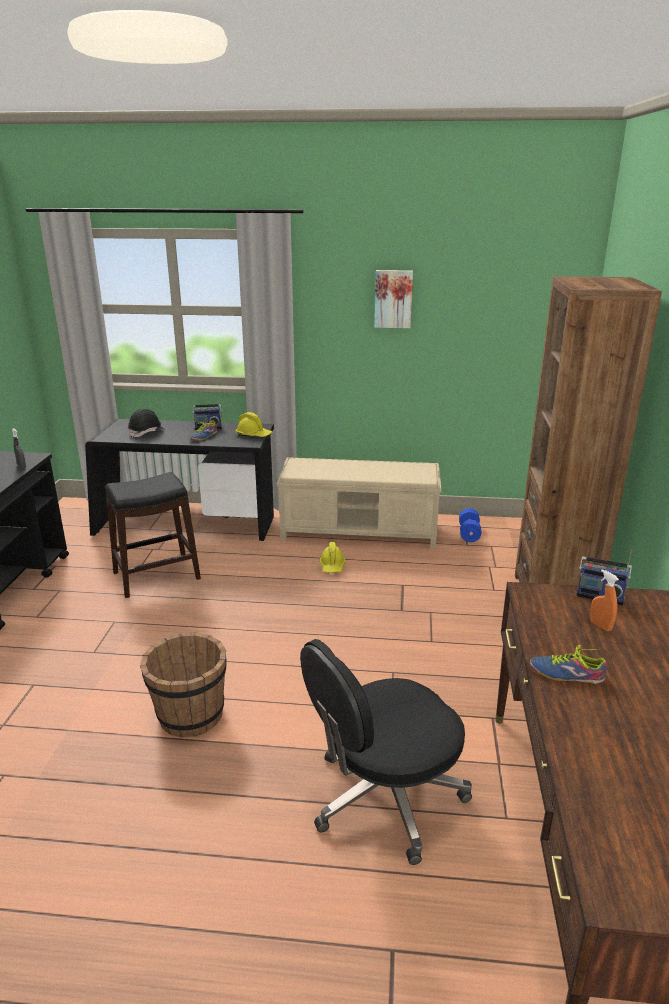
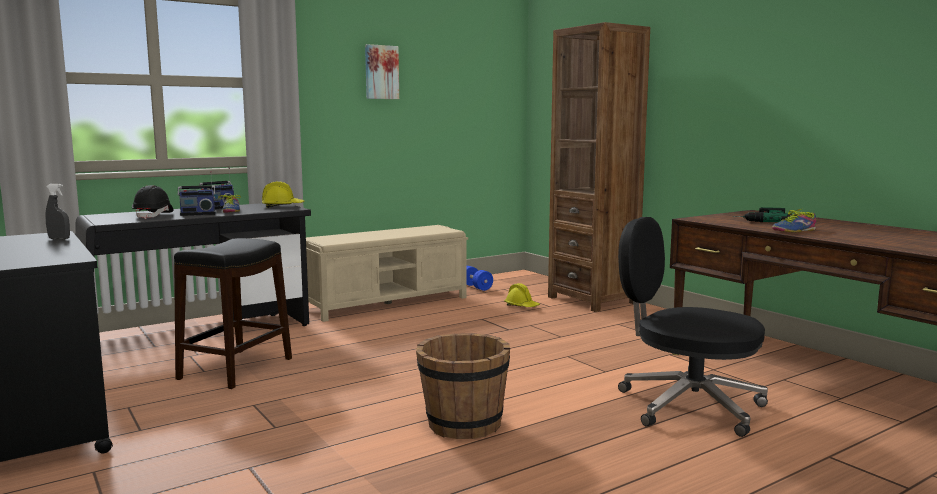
camera: 40 degrees left, 15 degrees down
(332, 566) = (404, 323): yellow hard hat -> yellow hard hat (522, 306)
(384, 797) = (687, 405): black office chair -> black office chair turned 105 degrees clockwise
(600, 596) = (729, 214): radio -> radio (198, 214)
(600, 626) = (759, 220): orange spray bottle -> power drill

